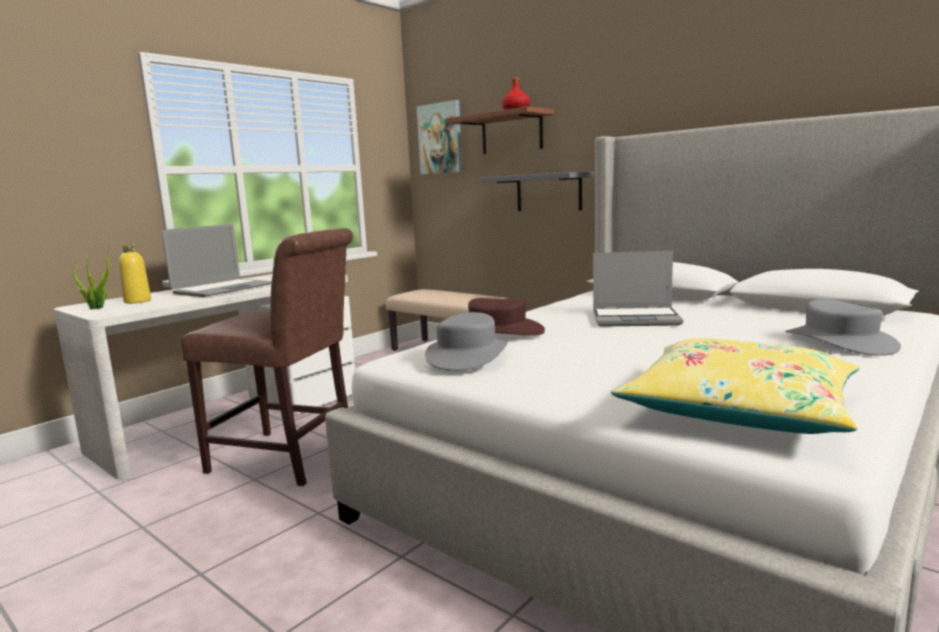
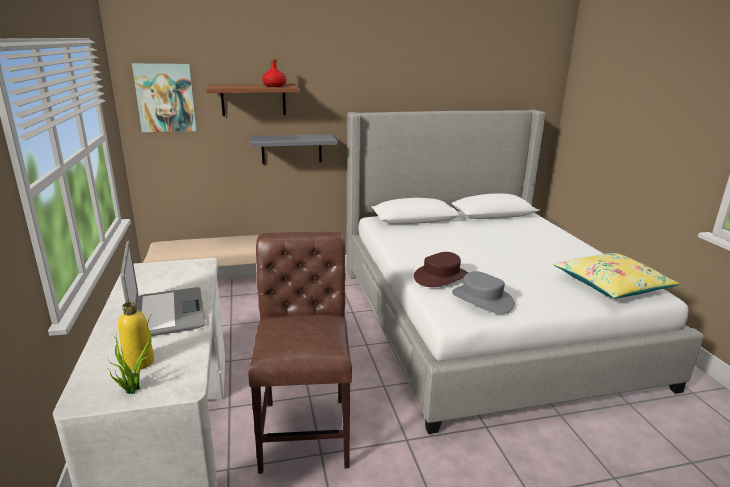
camera: 55 degrees left, 10 degrees up
(289, 459) = (306, 427): brown chair -> brown chair turned 60 degrees counterclockwise
(636, 319) = (459, 243): laptop -> none
(840, 341) = (548, 236): grey hat -> none

